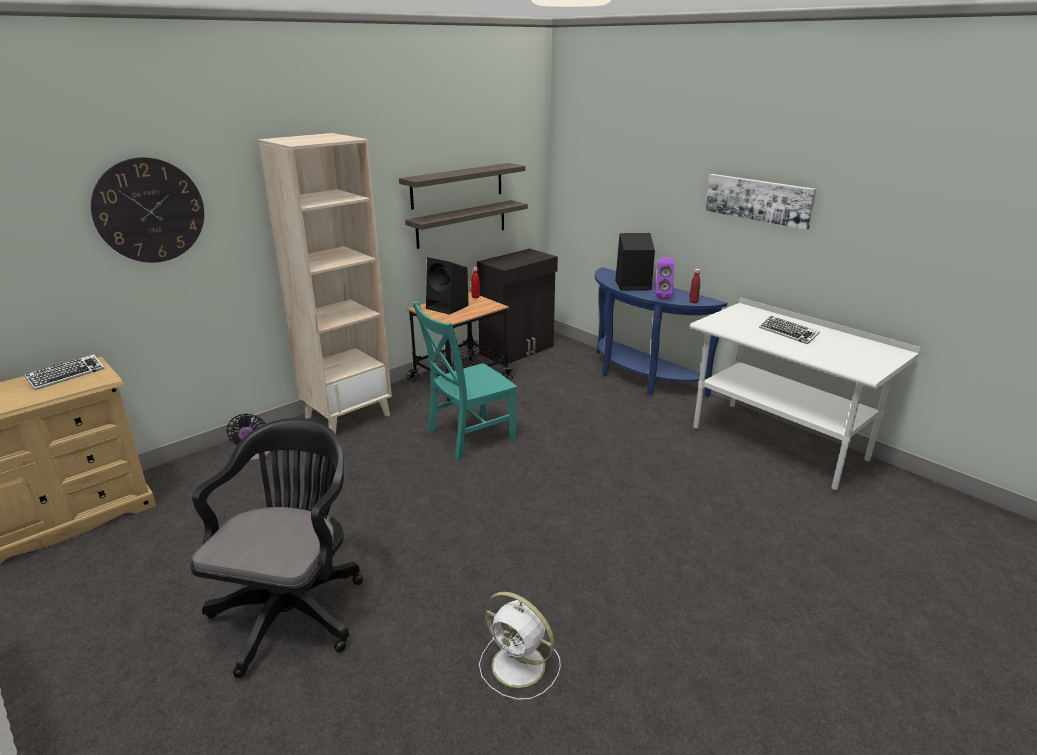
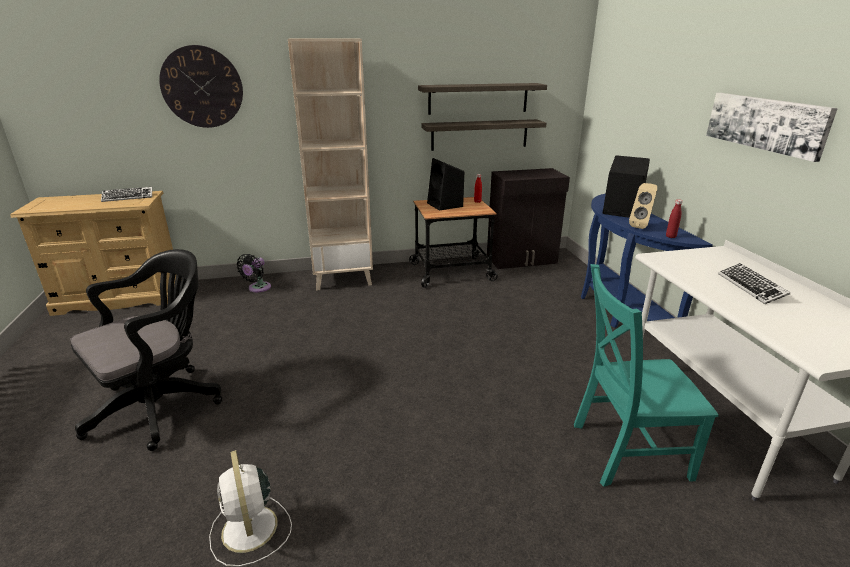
camera: 30 degrees right, 0 degrees up
(467, 437) = (411, 317): turquoise chair -> turquoise chair (624, 451)
(662, 297) = (641, 226): purple speaker -> beige speaker

